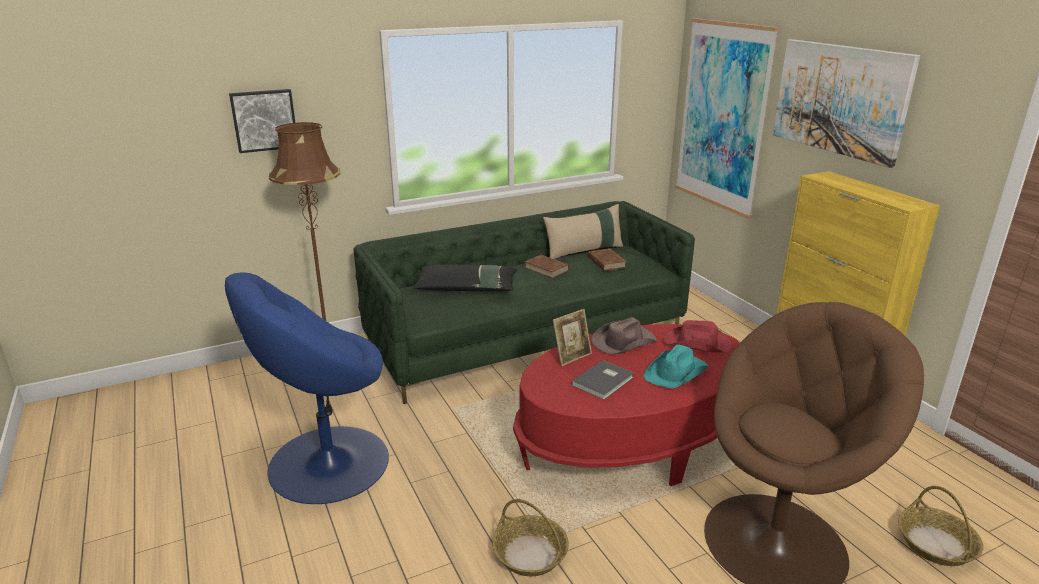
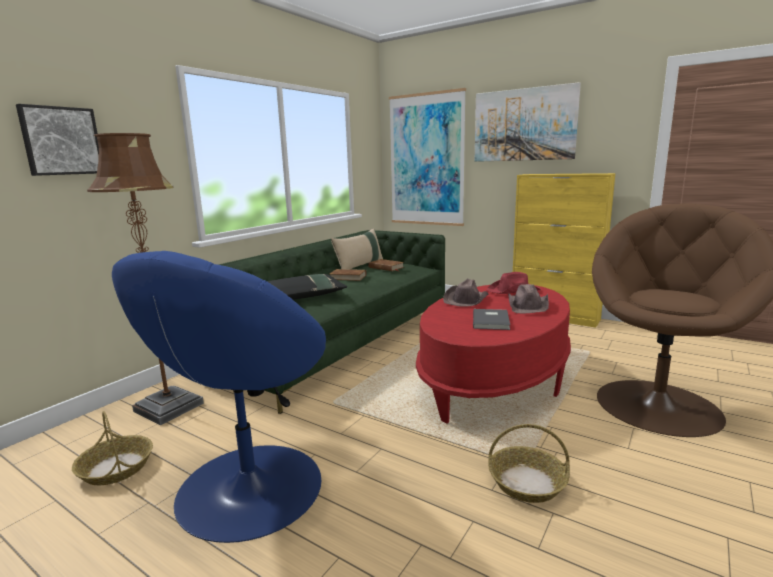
camera: 30 degrees left, 10 degrees down
(572, 356) = (445, 314): picture frame -> none
(677, 373) = (528, 305): turquoise hat -> brown hat
(935, 544) = (724, 375): basket -> basket (116, 468)

